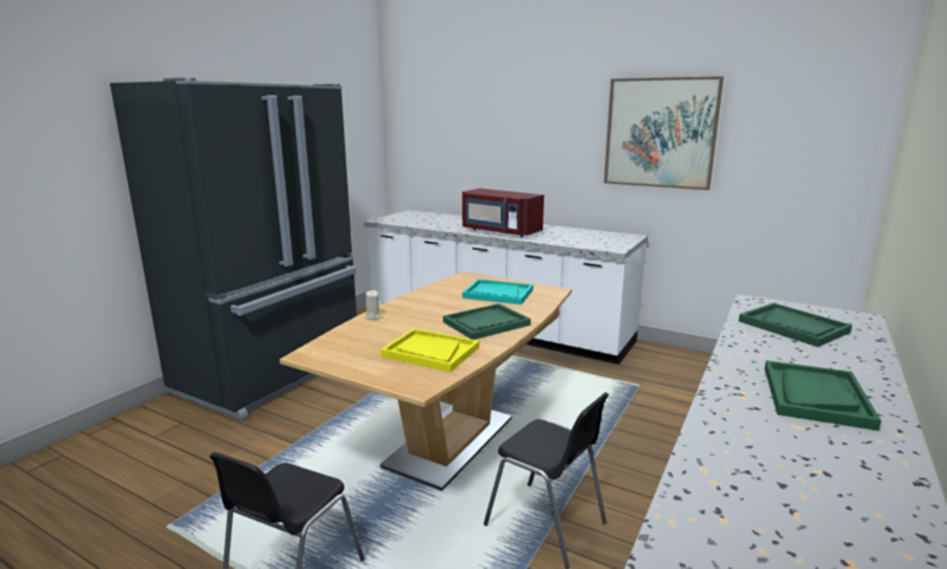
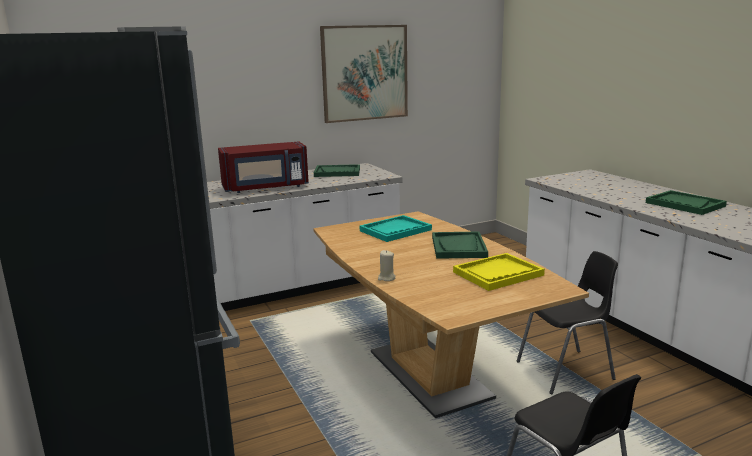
camera: 55 degrees left, 0 degrees up
(793, 326) = (591, 184): green tray -> green tray (337, 172)

